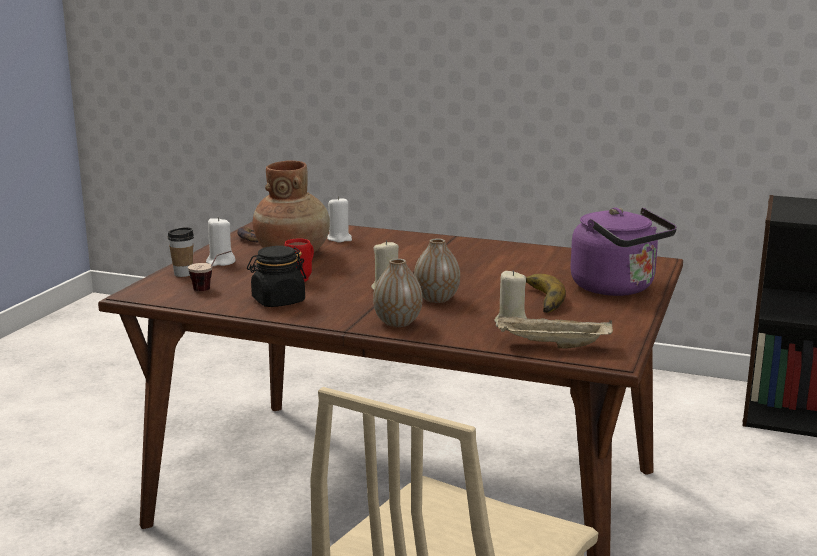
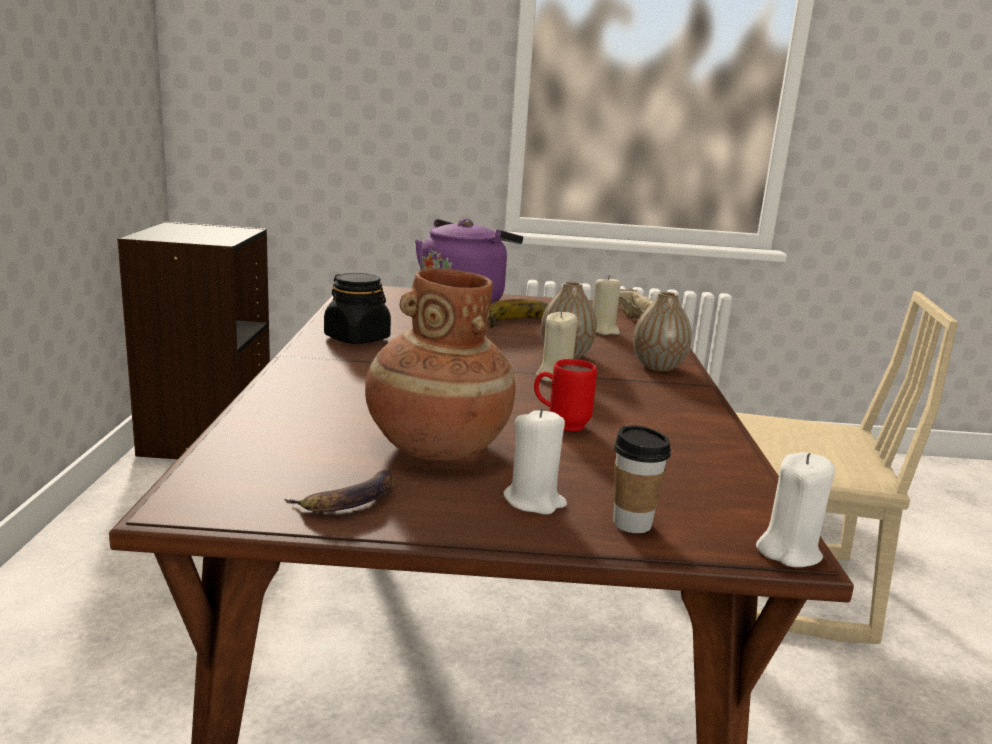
camera: 110 degrees left, 0 degrees up
(211, 289) = (678, 481): cup -> none
(278, 301) = (668, 427): black jar -> black jar (357, 338)
(339, 239) = (324, 422): white candle -> white candle (788, 551)

